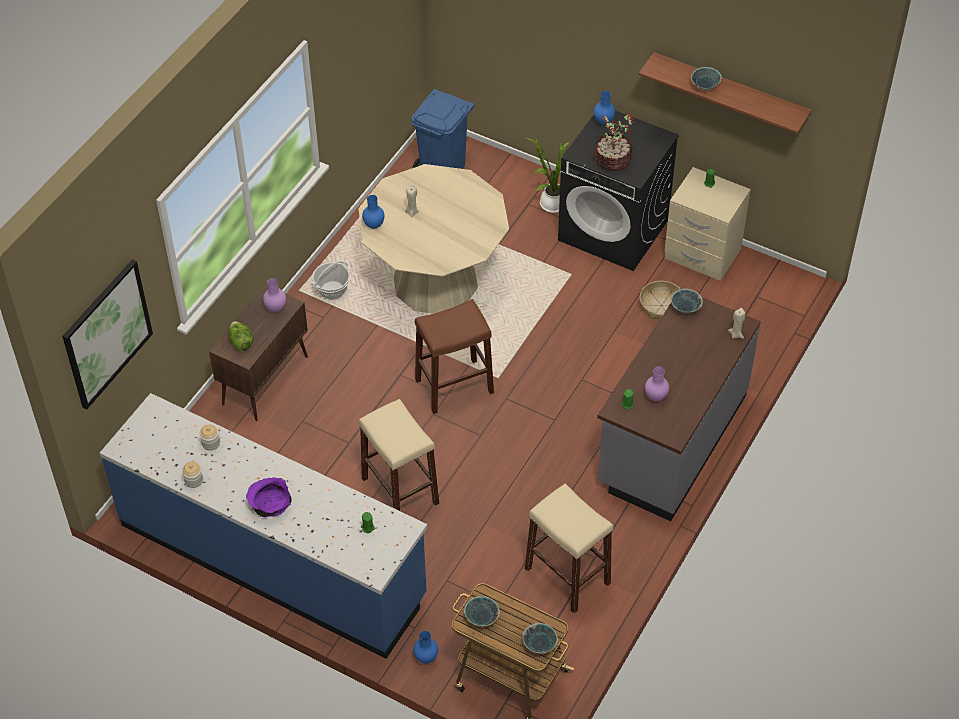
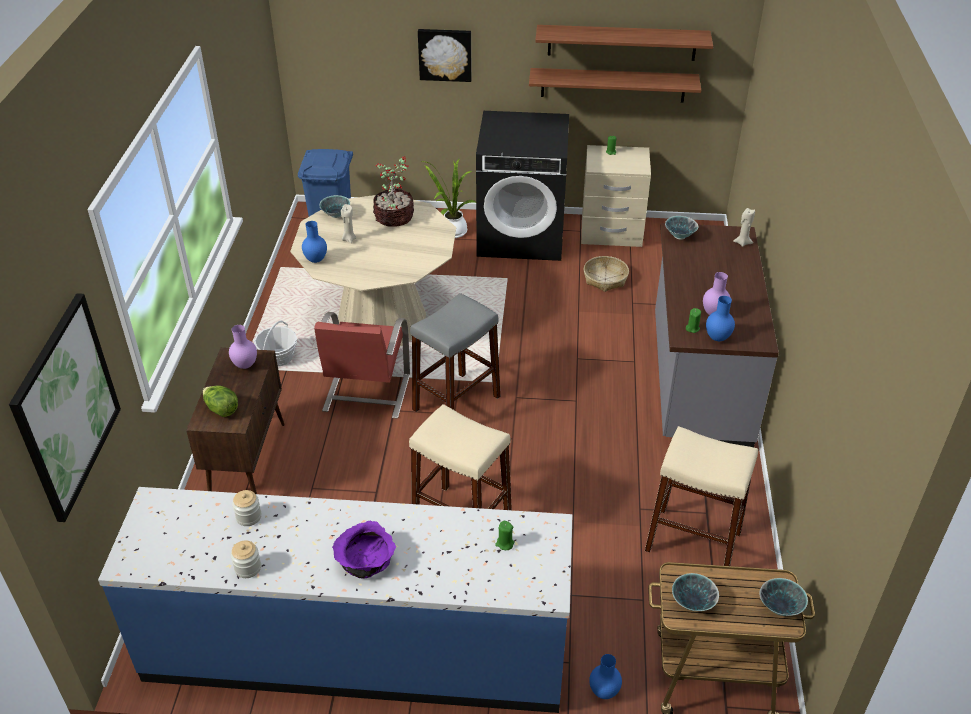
camera: 25 degrees left, 10 degrees down
(385, 351) = (365, 394): none -> red chair
(454, 386) = (456, 403): brown stool -> grey stool
(570, 48) = (445, 54): none -> picture
(603, 122) = (495, 121): blue vase -> blue vase (717, 338)
(612, 161) = (525, 144): potted plant -> potted plant (394, 218)
(705, 86) = (604, 35): bowl -> bowl (336, 215)
(720, 124) = (613, 85): none -> shelf

